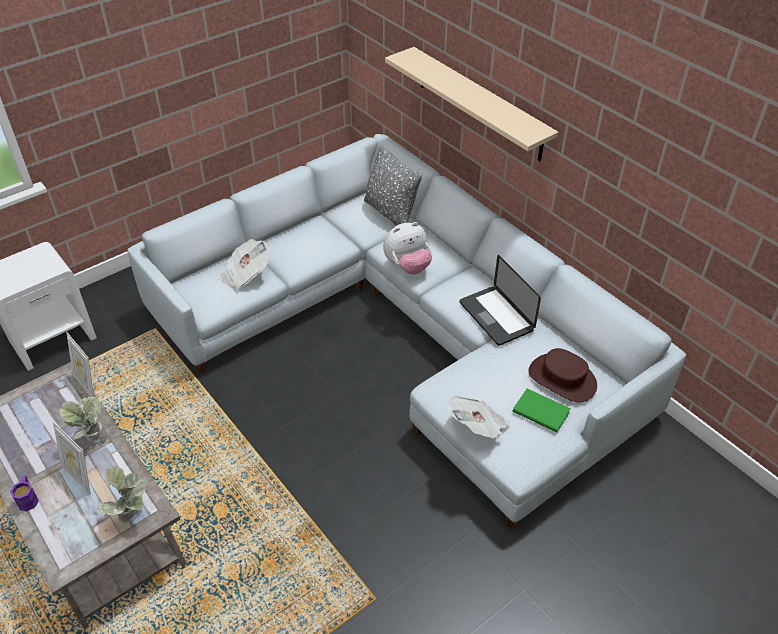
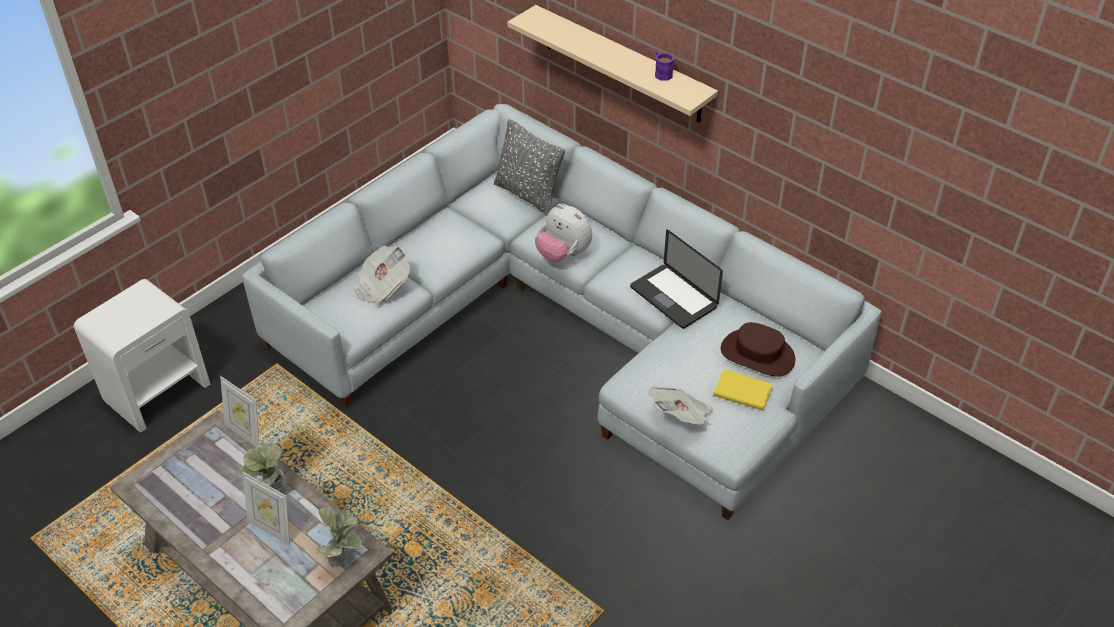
camera: 10 degrees left, 0 degrees up
(28, 498) = (223, 559): purple mug -> purple mug (662, 73)
(407, 266) = (563, 254): plush toy -> plush toy turned 75 degrees clockwise
(541, 410) = (742, 390): green book -> yellow book

